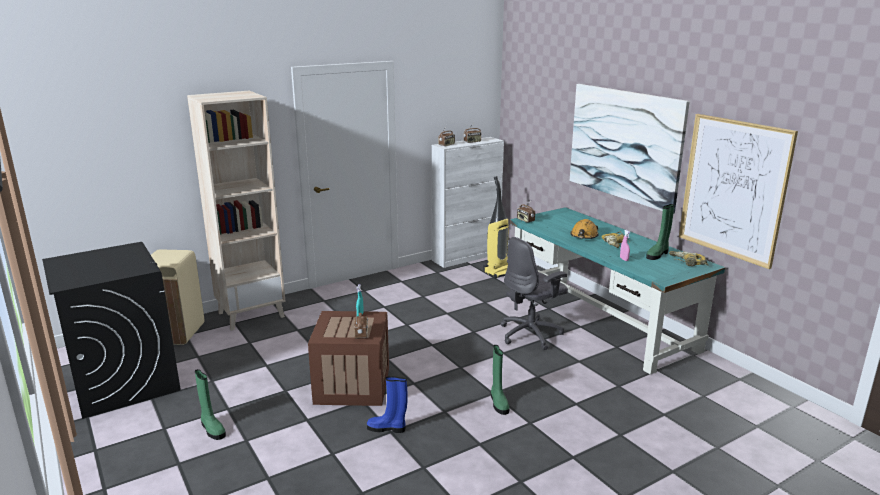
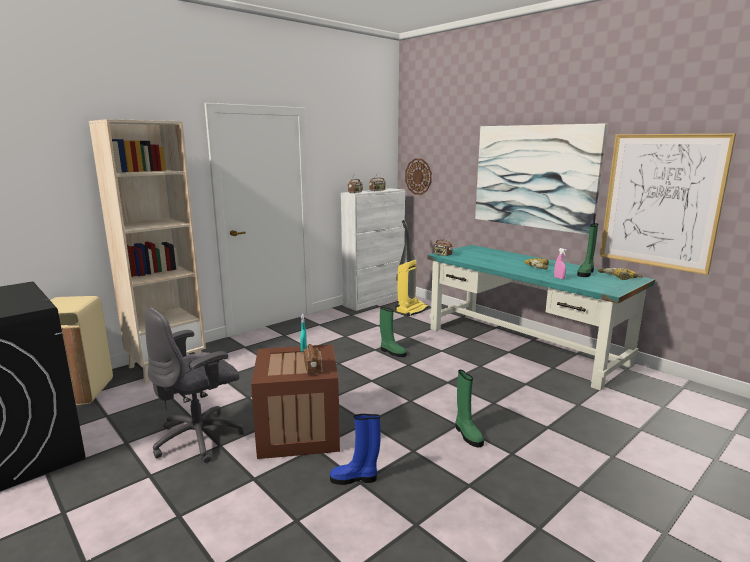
camera: 10 degrees left, 5 degrees down
(212, 429) = (131, 505): green boot -> green boot (392, 352)
(519, 126) = (418, 176): none -> wall clock
(531, 334) = (466, 362): grey office chair -> grey office chair (200, 438)
(584, 236) = (506, 263): orange hard hat -> none

